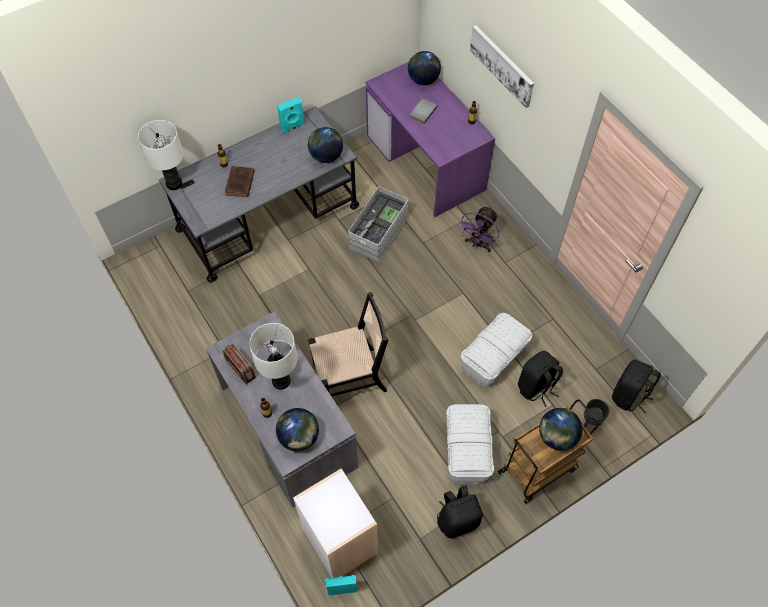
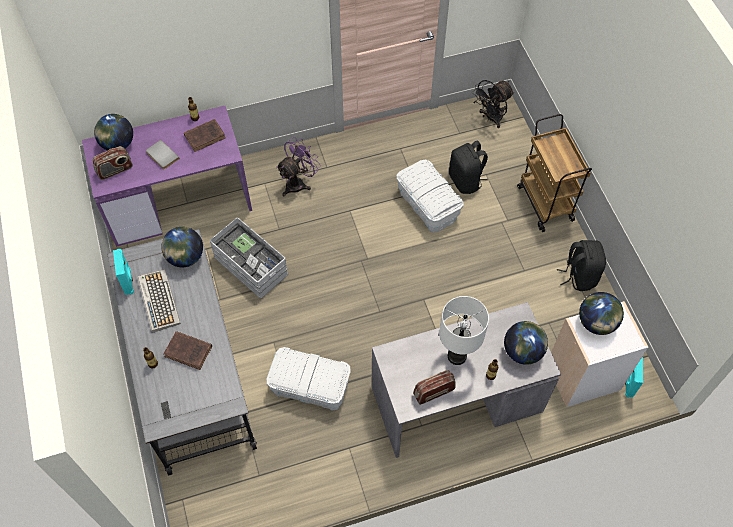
camera: 75 degrees left, 0 degrees up
(174, 183) = (159, 424): white table lamp -> none
(281, 150) = (158, 300): none -> keyboard
(350, 377) = (415, 330): chair -> none
(396, 86) = (115, 170): none -> radio
(454, 134) = (206, 136): none -> brown book
(466, 450) = (515, 251): white storage box -> white storage box (310, 387)
(478, 244) = (298, 183): purple fan -> purple fan turned 90 degrees counterclockwise
(502, 65) = (201, 37): picture -> none
(556, 437) = (556, 154): globe -> globe (596, 323)
(591, 421) = (508, 152): black planter -> none
(629, 396) = (491, 118): black backpack -> black fan

